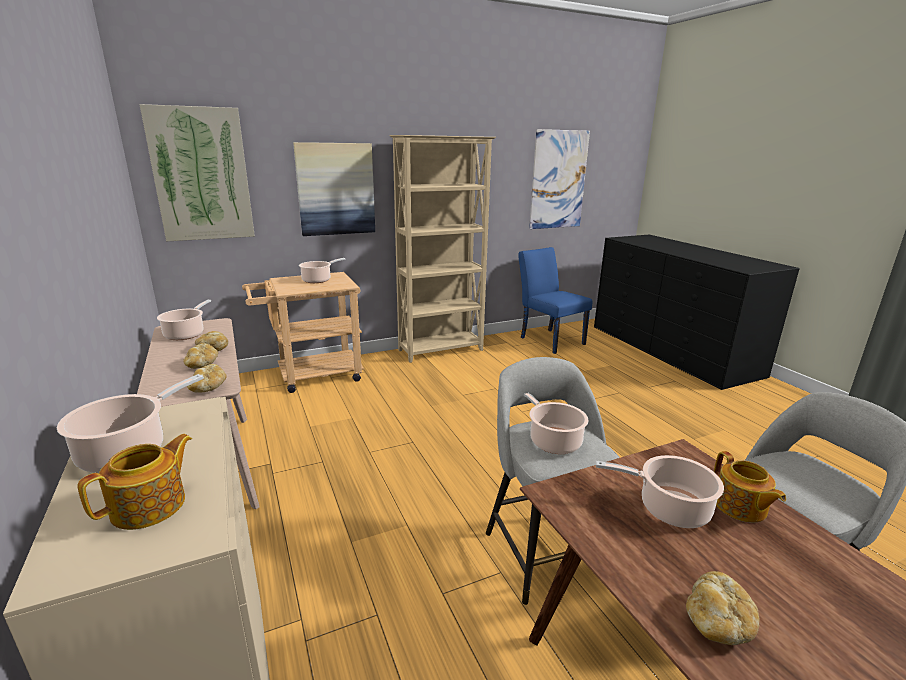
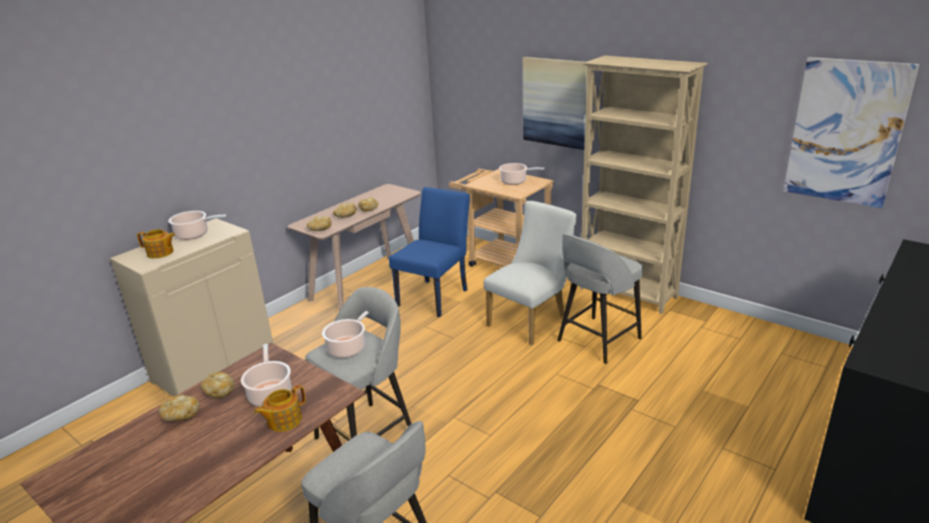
camera: 65 degrees right, 5 degrees up
(186, 334) = (383, 194): cooking pot -> none
(201, 175) = (464, 78): picture -> none
(431, 396) = (531, 320): none -> white chair
(492, 381) = (597, 340): none -> grey stool
(548, 339) = (760, 344): blue chair -> blue chair (436, 295)
(647, 560) = (220, 391): none -> bread

